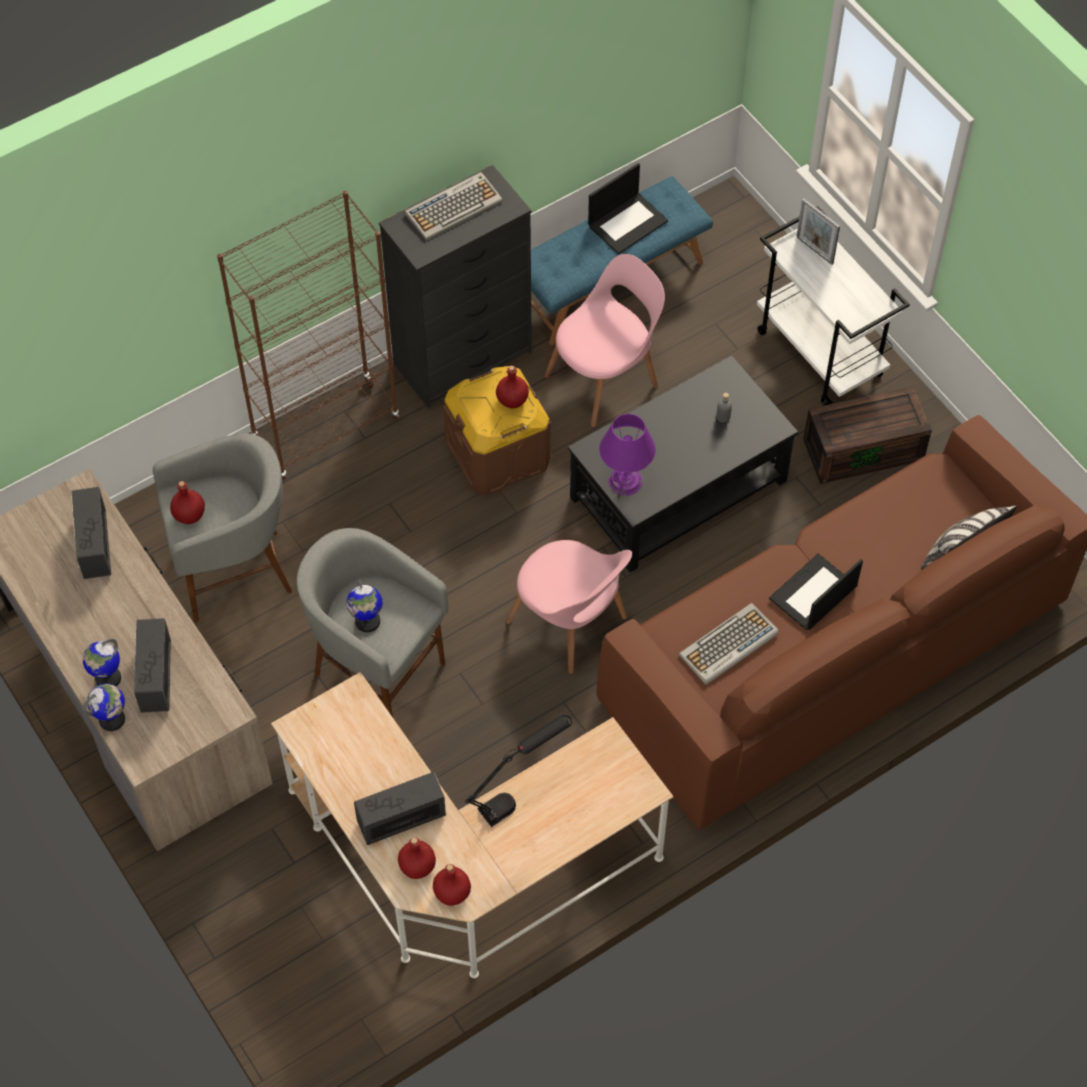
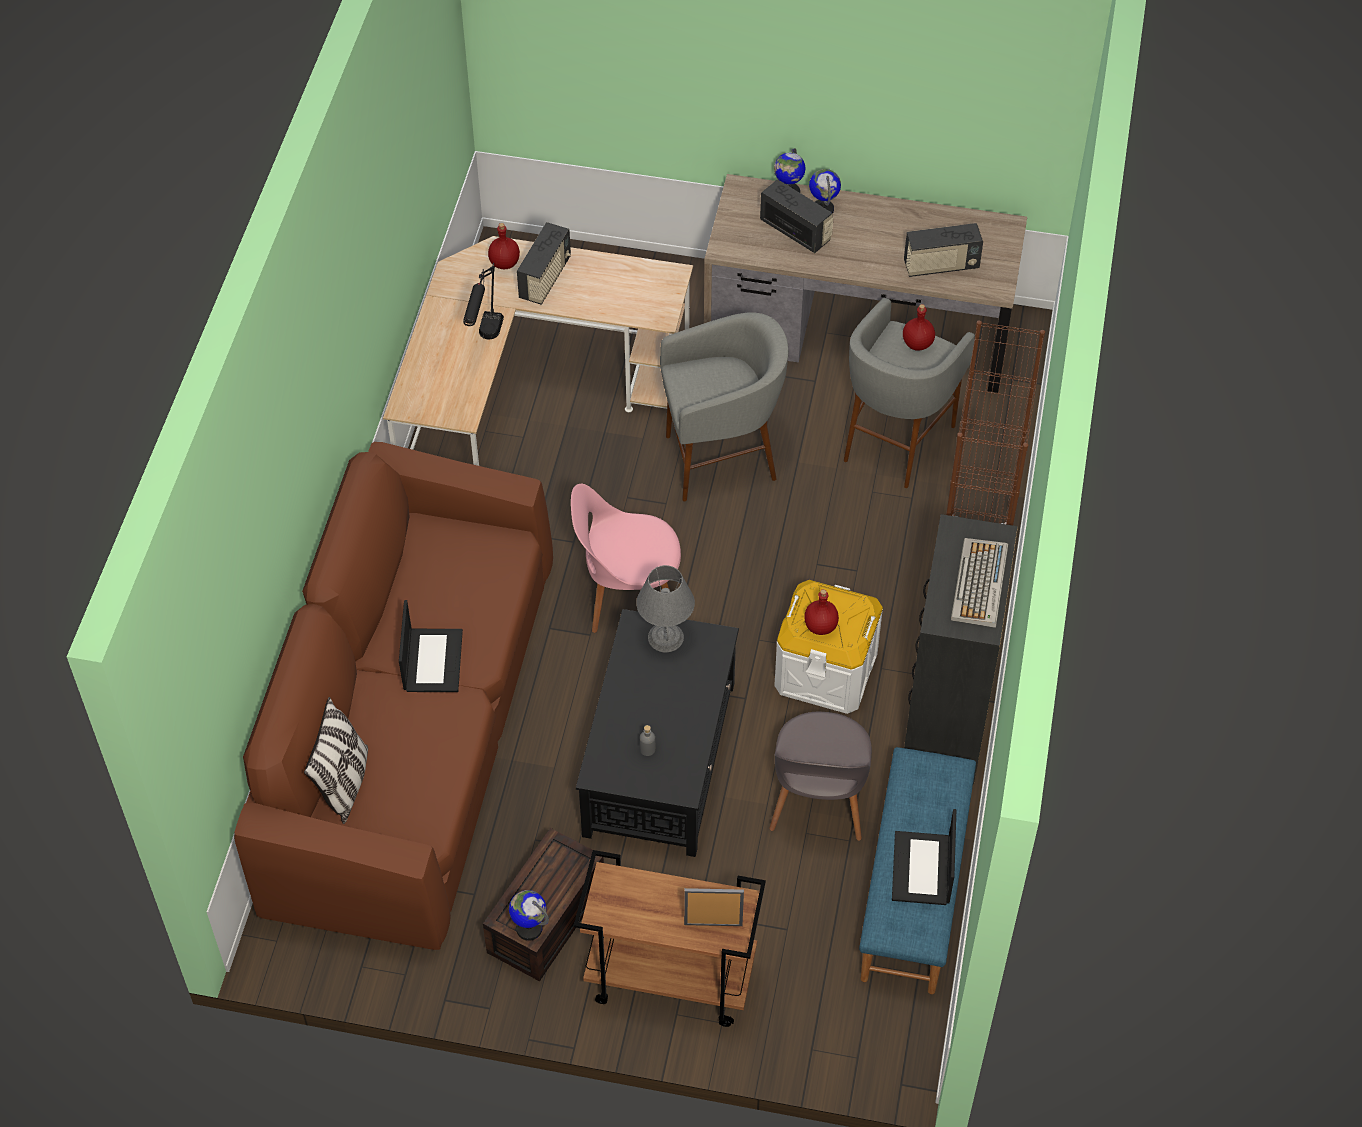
camera: 135 degrees right, 5 degrees down
(94, 545) = (940, 266): radio -> radio turned 135 degrees clockwise
(367, 621) = (714, 374): globe -> globe (529, 928)
(451, 893) = (467, 266): red bottle -> none
(498, 453) = (826, 671): brown storage box -> white storage box
(605, 378) = (818, 801): pink chair -> grey chair
(625, 480) = (666, 637): purple table lamp -> grey table lamp
(728, 645) = (459, 575): keyboard -> none
(821, 354) = (669, 979): white cart -> brown cart

